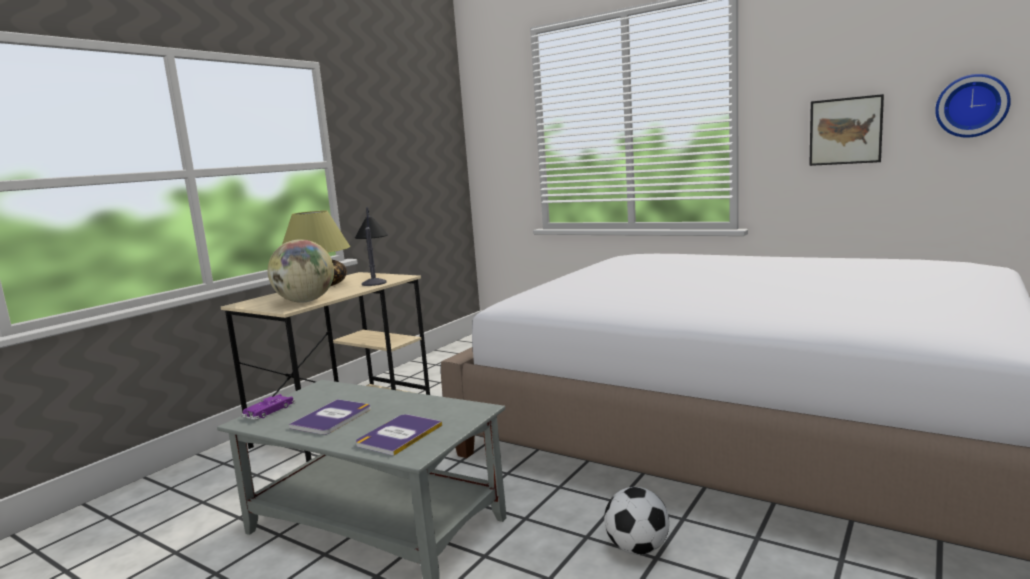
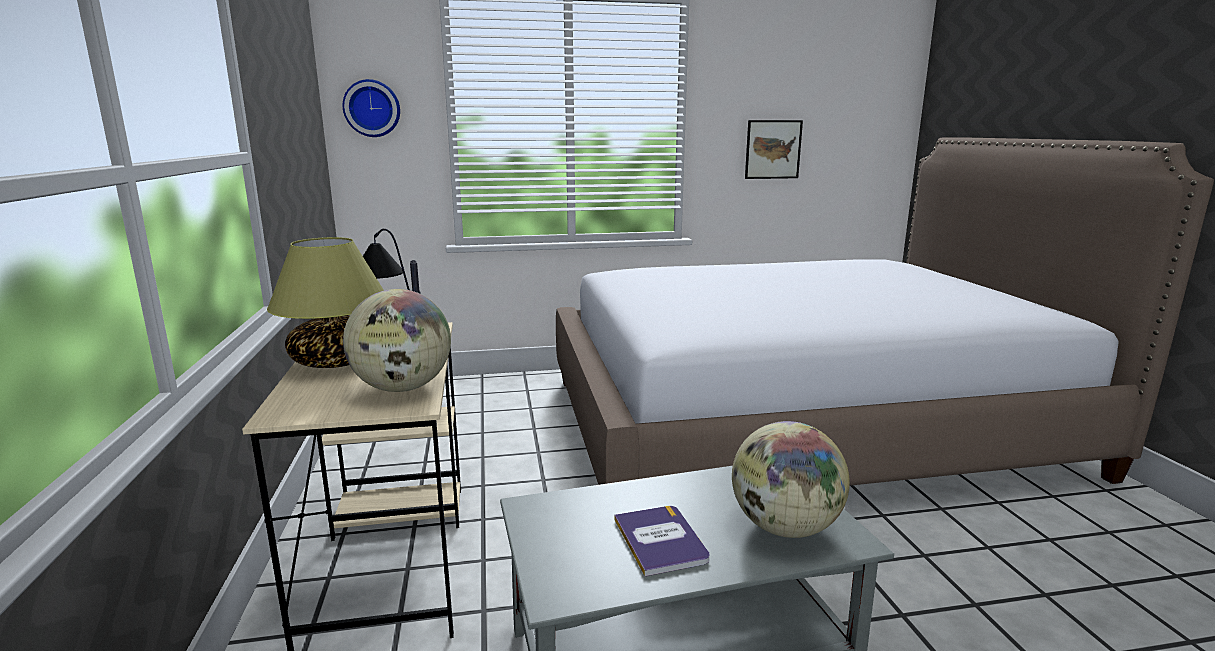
camera: 45 degrees left, 5 degrees up
(269, 411) = (550, 567): purple toy car -> none
(399, 435) = (784, 527): book -> globe
(637, 548) = (903, 554): football -> none
(971, 106) = (856, 136): wall clock -> wall clock (372, 108)

